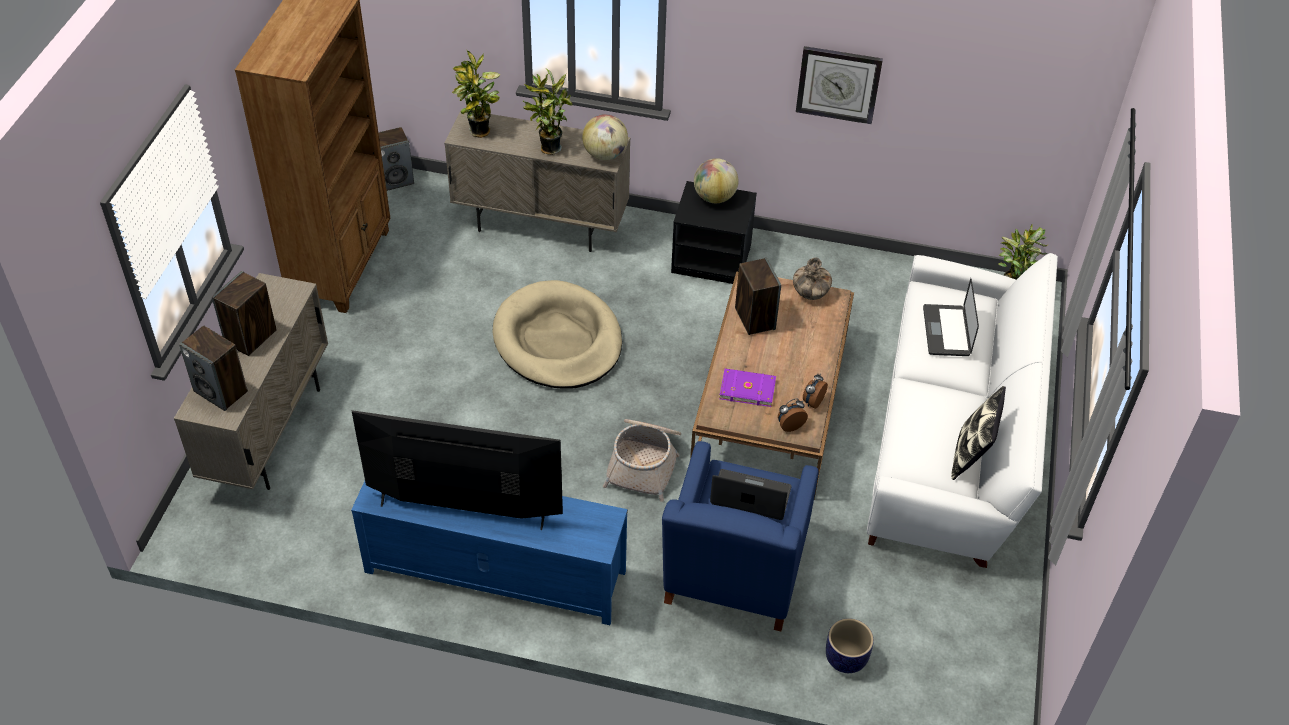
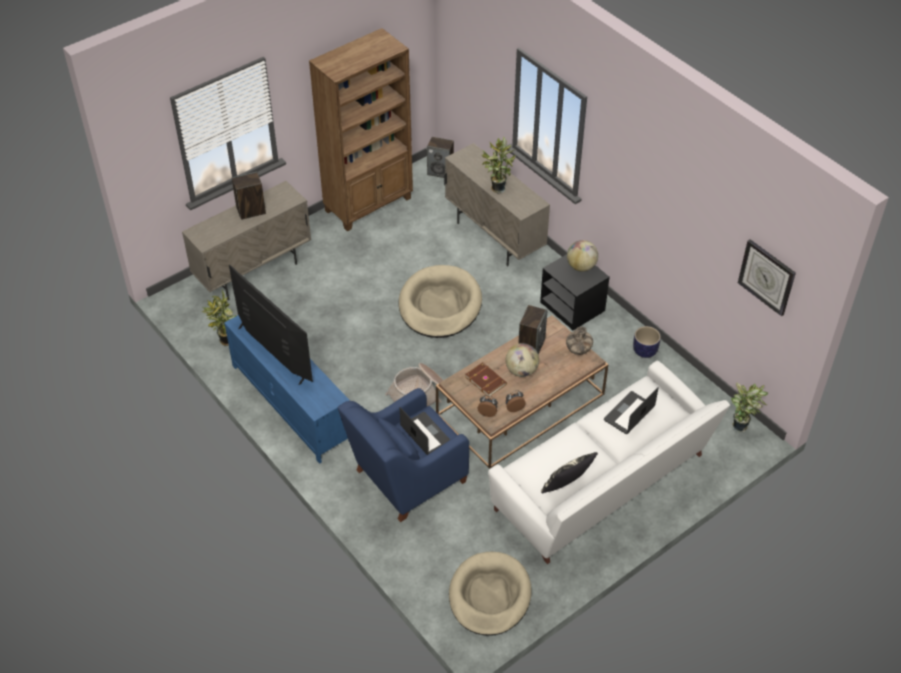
camera: 40 degrees right, 0 degrees up
(221, 391) = (213, 230): speaker -> none
(479, 133) = (469, 161): potted plant -> potted plant (225, 341)
(605, 154) = (524, 207): globe -> globe (521, 371)
(747, 388) = (486, 380): purple book -> brown book
(838, 84) = (665, 227): wall clock -> wall clock (767, 277)
(846, 659) = (419, 557): planter -> planter (644, 351)
(967, 648) = (489, 596): none -> beige dog bed

